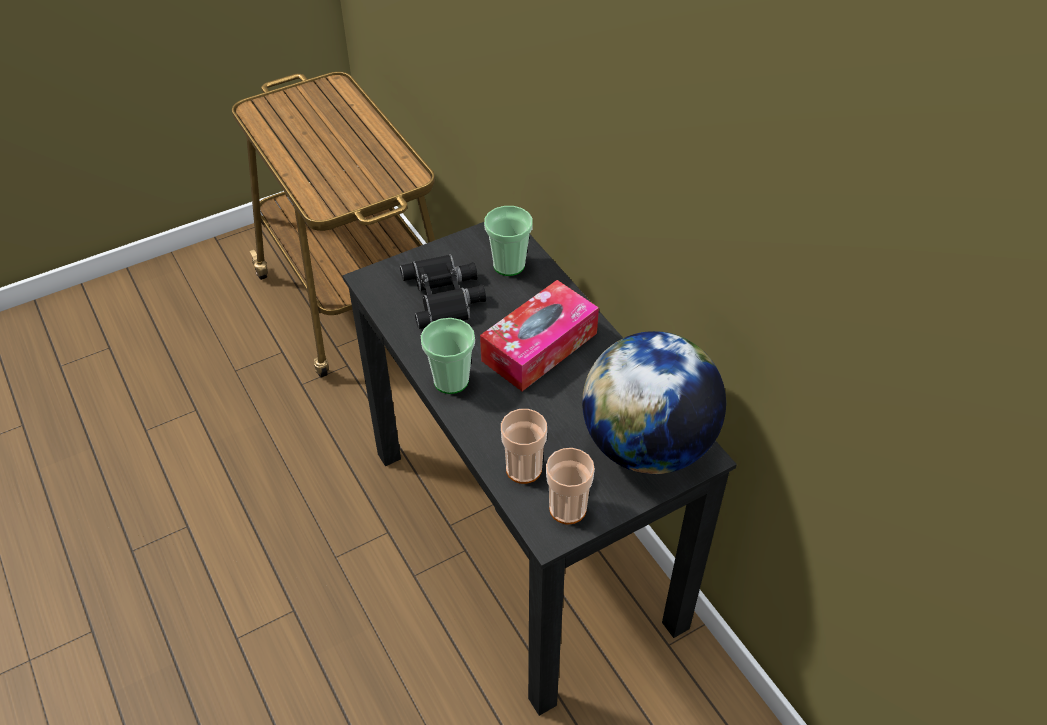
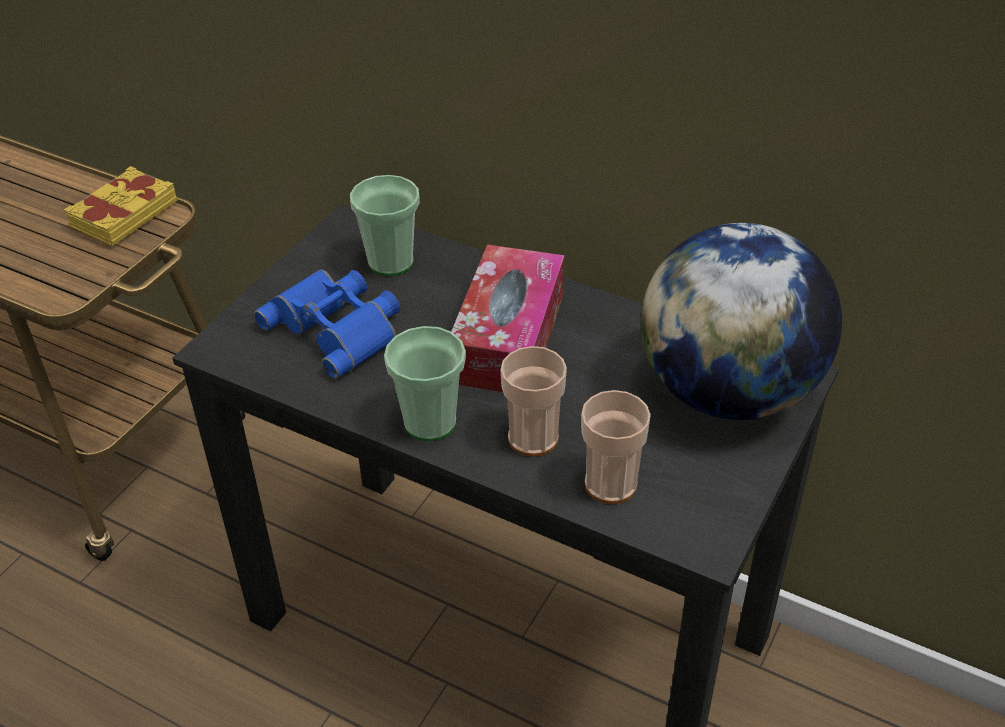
camera: 30 degrees left, 5 degrees down
(390, 166) = (123, 214): none -> yellow book
(445, 296) = (338, 327): black binoculars -> blue binoculars
(567, 508) = (702, 504): cup -> cup (533, 438)

